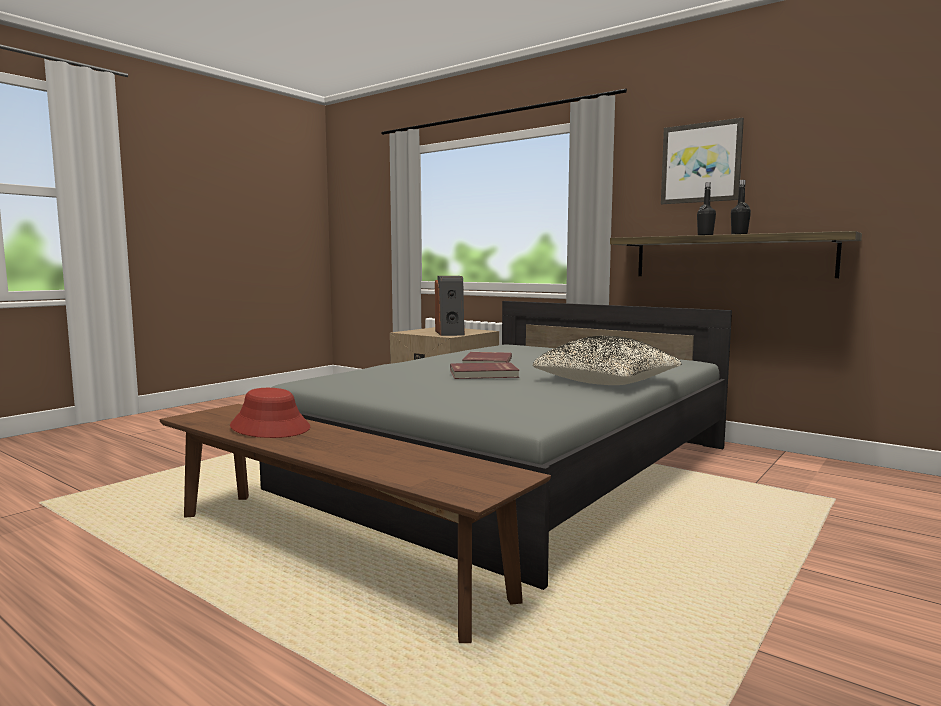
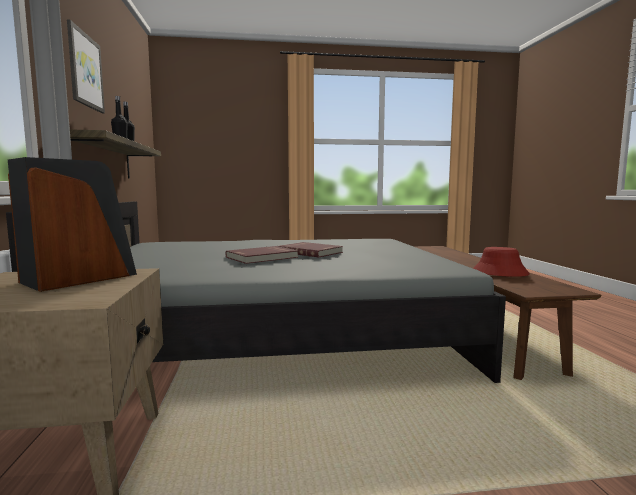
camera: 135 degrees left, 0 degrees up
(606, 380) = (266, 243): beige pillow -> none

